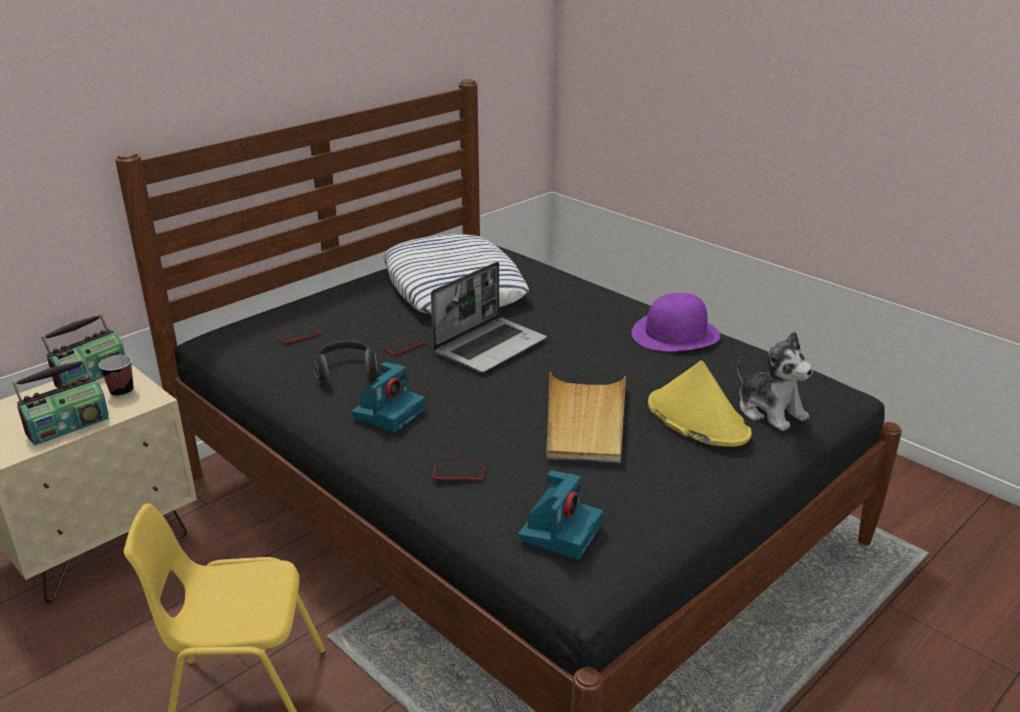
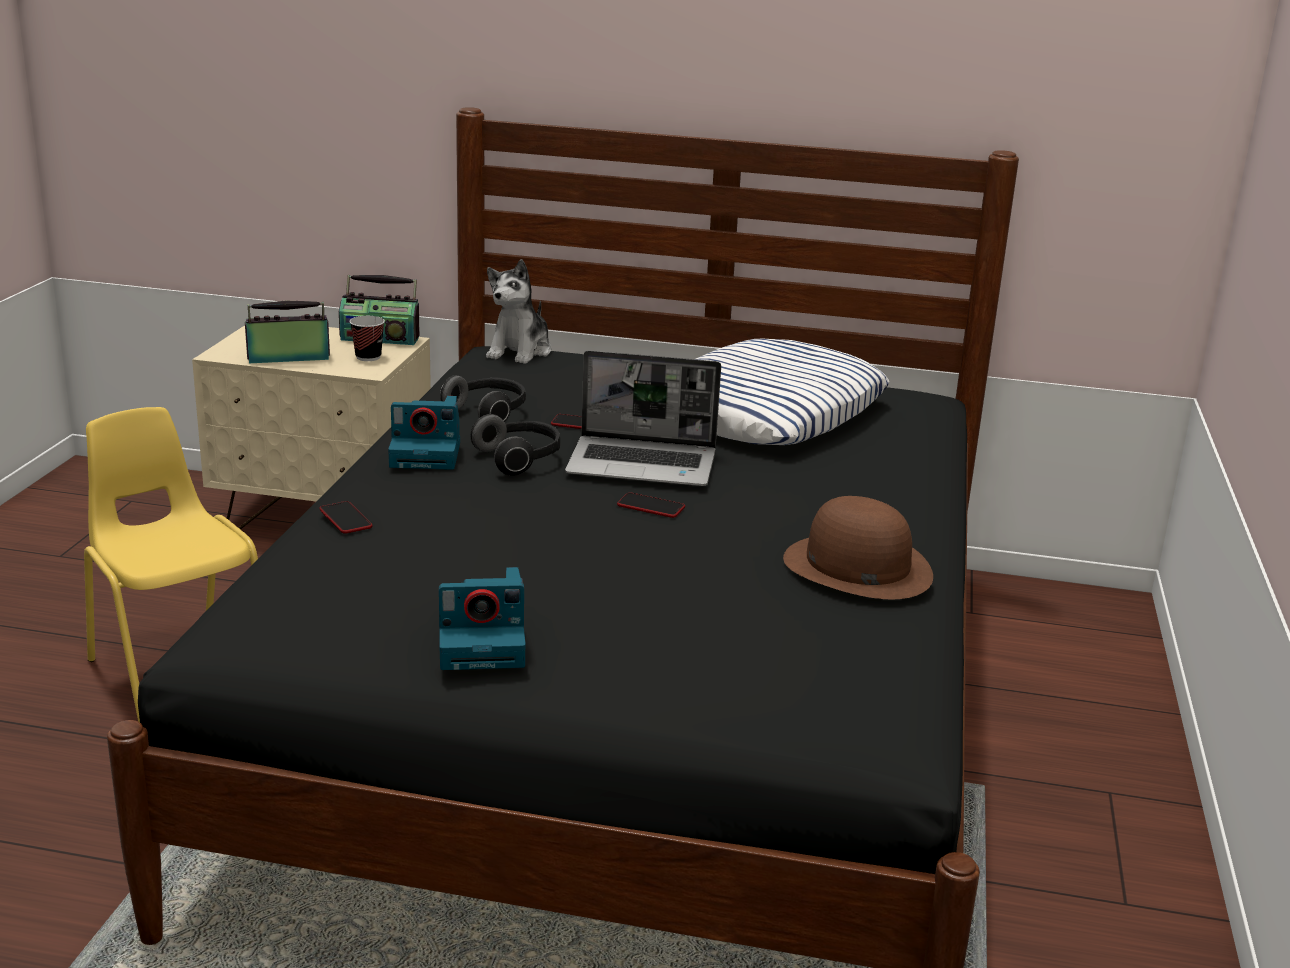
camera: 55 degrees right, 5 degrees down
(67, 426) = (288, 358): radio -> radio turned 150 degrees clockwise
(299, 335) = (534, 375): phone -> phone (651, 506)
(436, 382) = (519, 459): none -> headphones
(560, 530) = (283, 598): camera -> camera (484, 644)
(585, 422) = (531, 558): beige tray -> none
(675, 334) = (856, 567): purple hat -> brown hat
(697, 419) = (629, 628): yellow hat -> none
(770, 411) = (733, 683): plush toy -> plush toy (520, 351)

